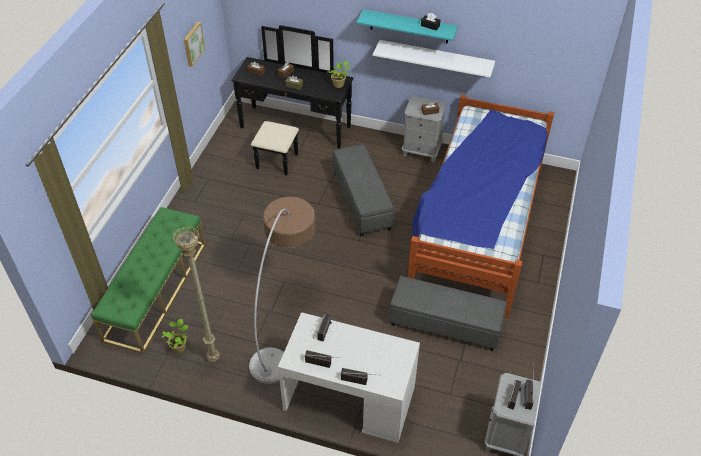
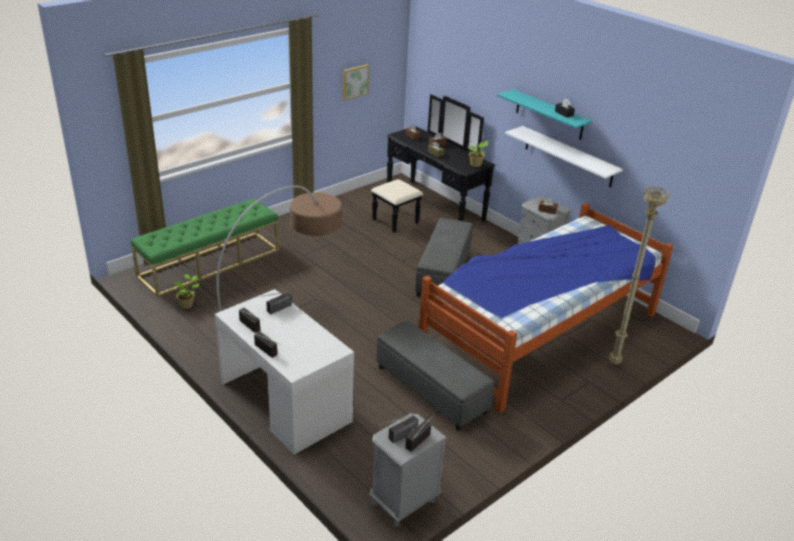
camera: 30 degrees right, 15 degrees down
(213, 358) = (205, 323): beige floor lamp -> beige floor lamp (614, 362)

